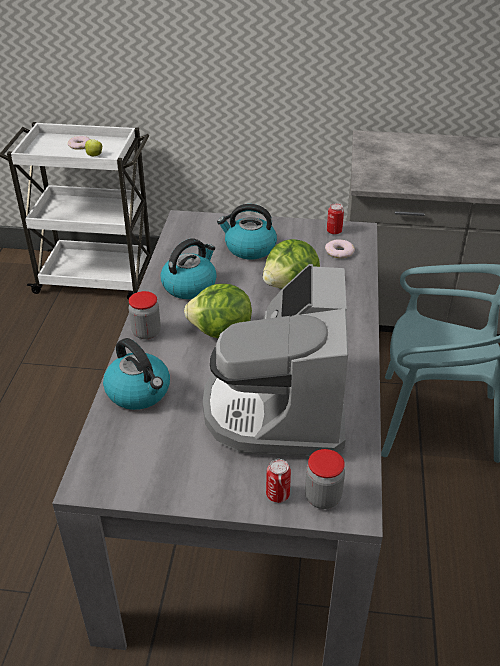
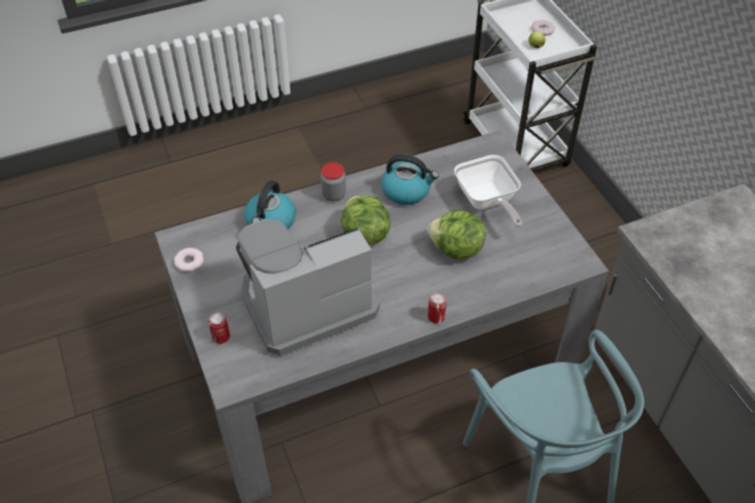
camera: 60 degrees right, 10 degrees up
(249, 248) = (487, 202): kettle -> frying pan
(322, 497) = (232, 363): jar -> none
(334, 231) = (564, 245): can -> can (436, 317)
(339, 252) = (534, 261): donut -> donut (189, 262)

